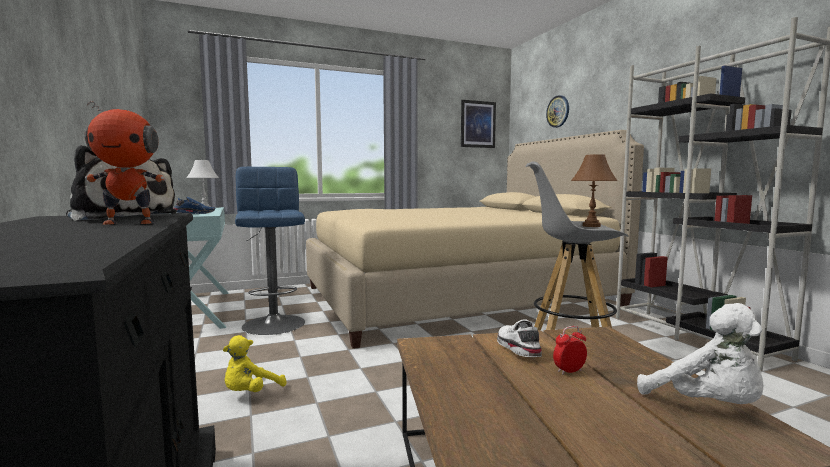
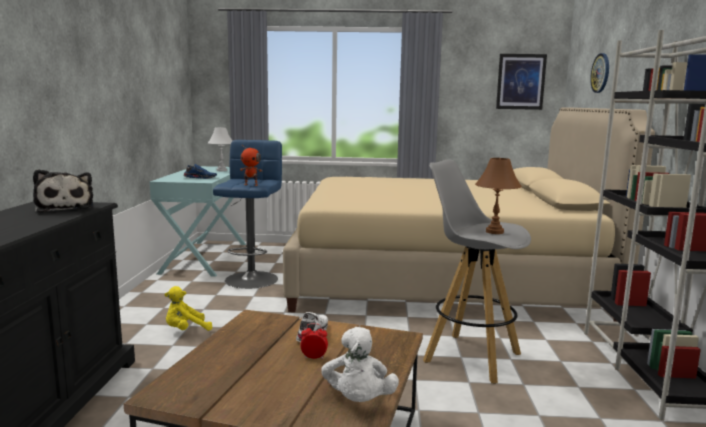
camera: 25 degrees right, 5 degrees up
(130, 223) = (49, 218): toy robot -> toy robot (251, 185)

